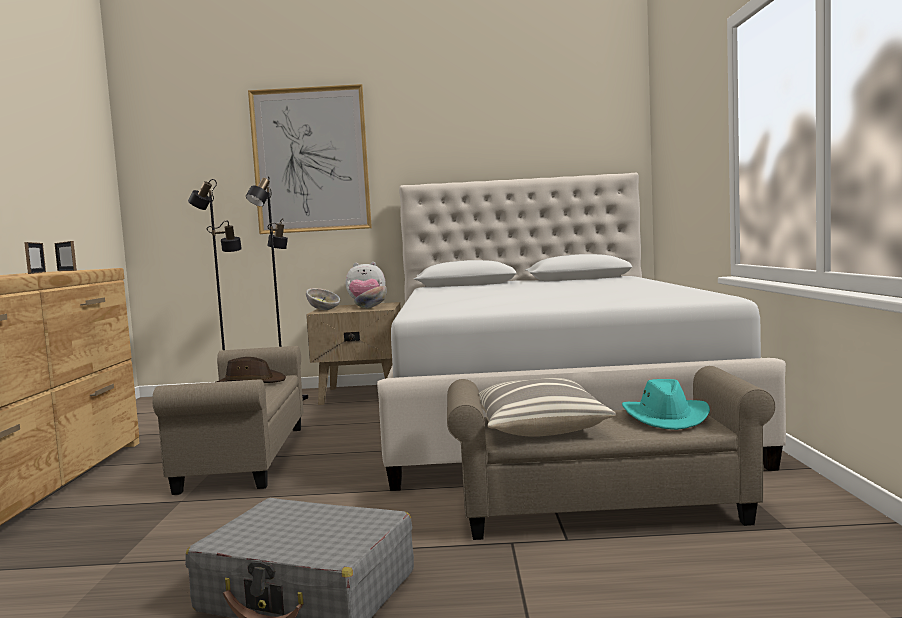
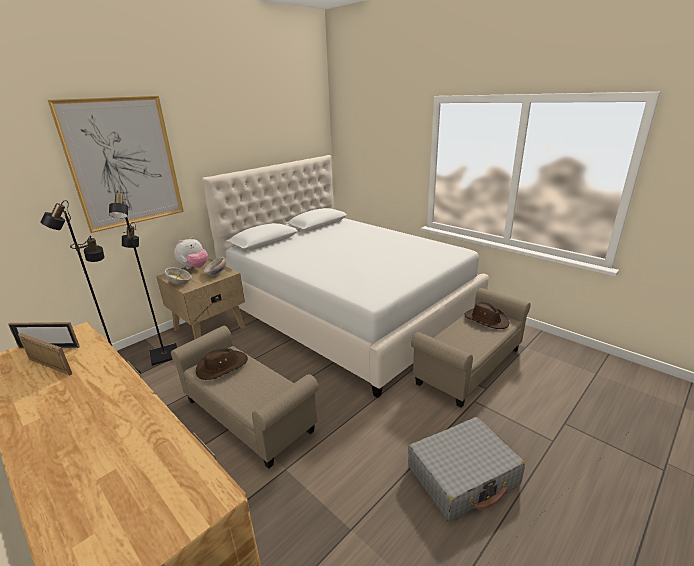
camera: 45 degrees left, 20 degrees up
(538, 428) = (461, 346): pillow -> none
(666, 418) = (486, 319): turquoise hat -> brown hat

